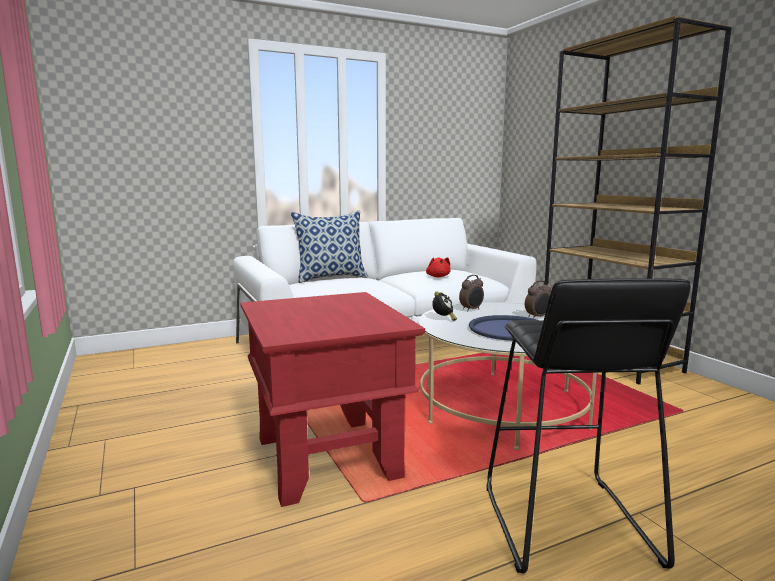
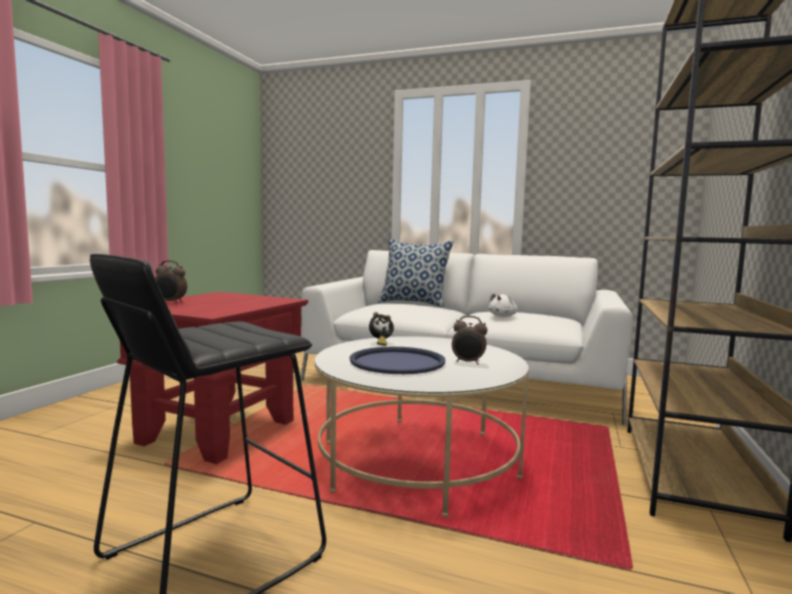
camera: 45 degrees right, 5 degrees down
(438, 276) = (503, 316): red plush toy -> white plush toy
(471, 309) = (434, 343): alarm clock -> alarm clock (170, 302)

